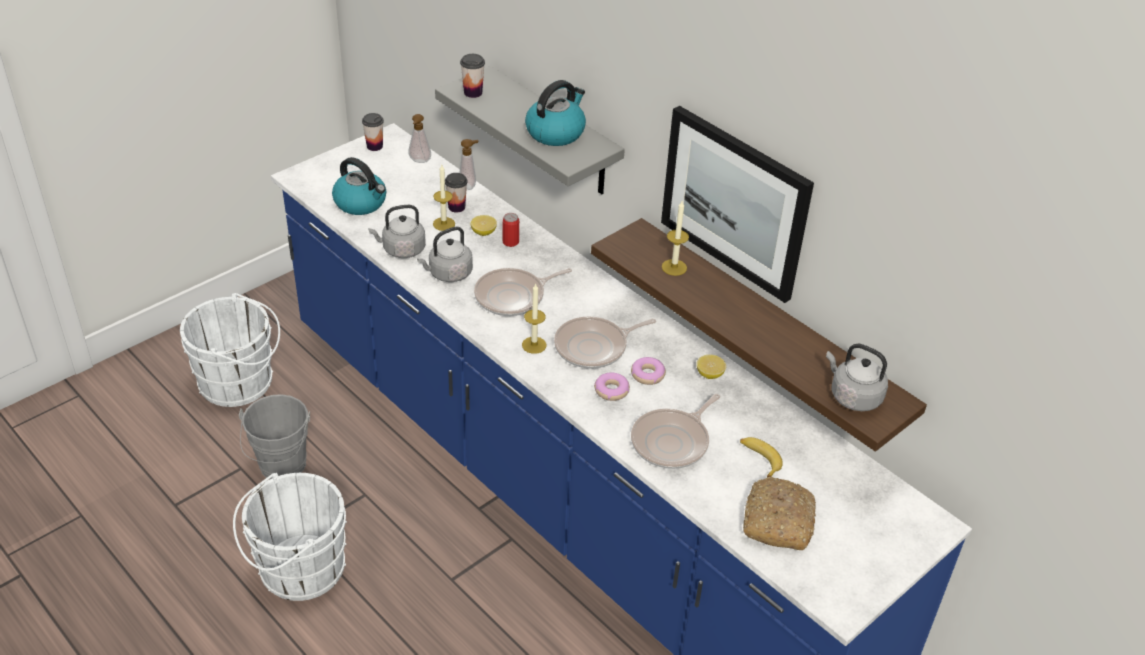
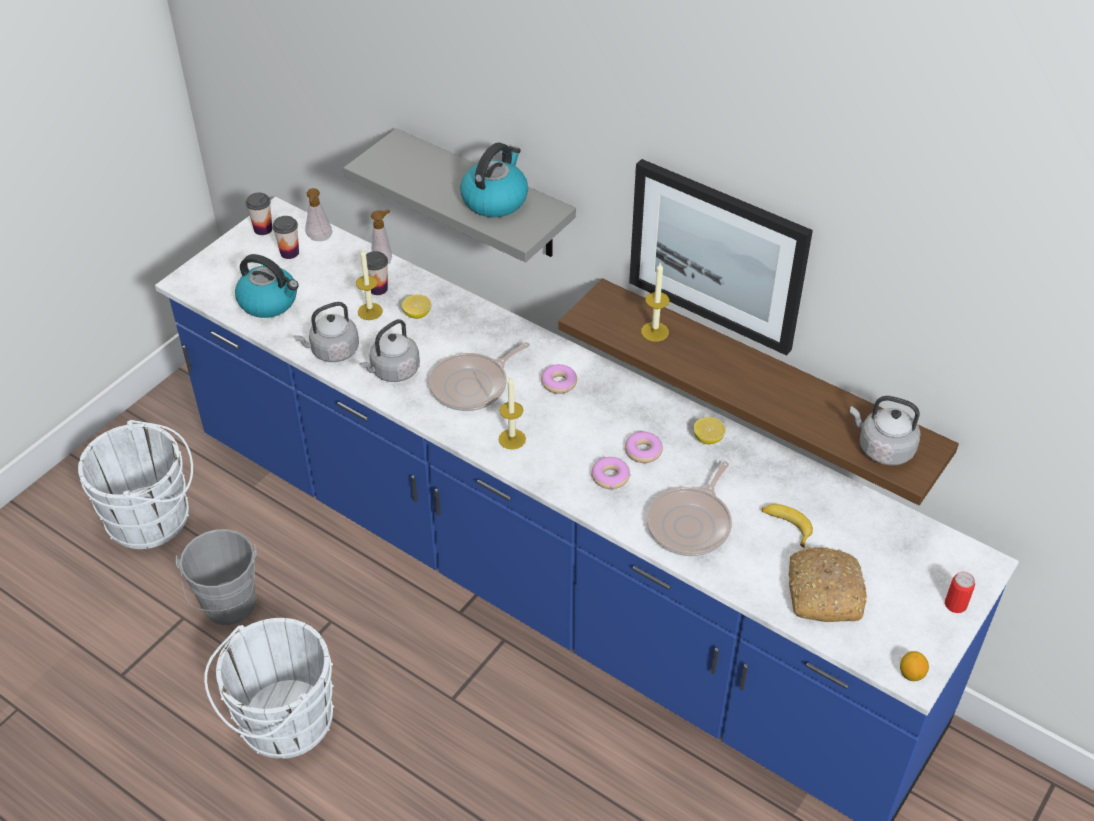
camera: 10 degrees left, 5 degrees up
(473, 93) = (388, 165): cup -> cup (289, 253)
(510, 242) = (450, 321): can -> can (955, 604)
(590, 307) = (559, 383): none -> donut
(594, 347) = (577, 429): frying pan -> none
(839, 606) = (911, 674): none -> lemon

